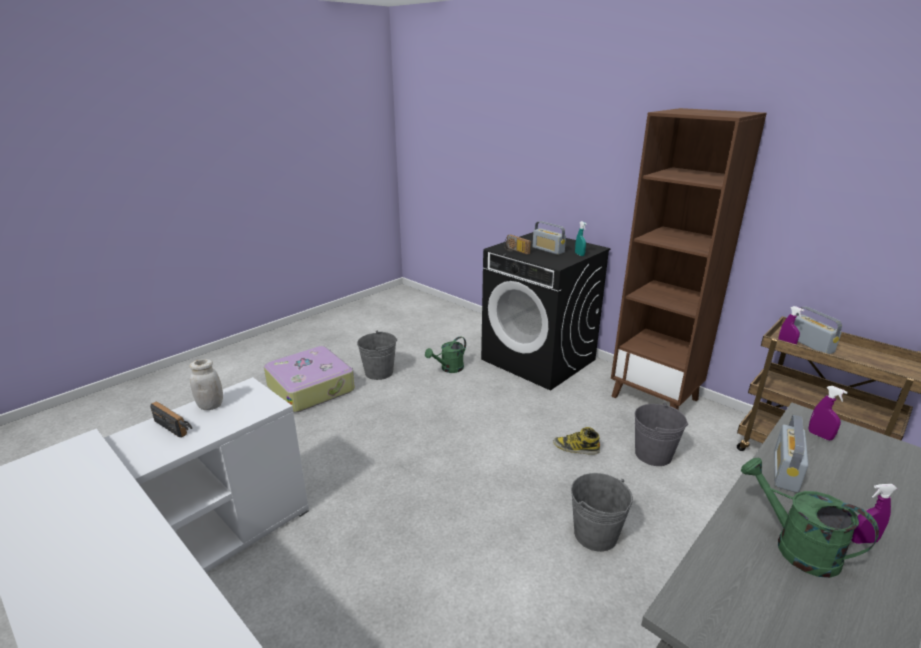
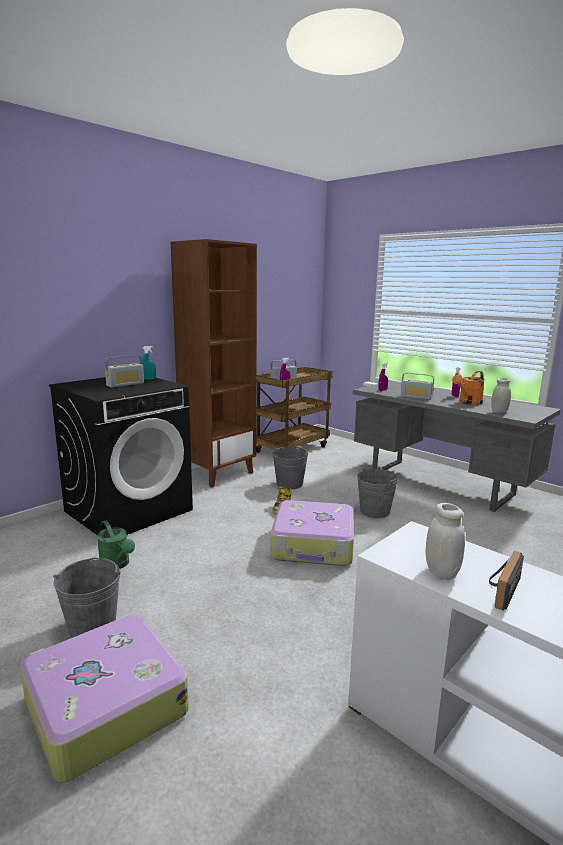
camera: 90 degrees left, 10 degrees down
(491, 470) = (313, 545): none -> suitcase
(515, 251) = (117, 392): radio -> none
(728, 580) = (499, 412): none -> white jar
(795, 546) = (468, 403): green watering can -> orange watering can

